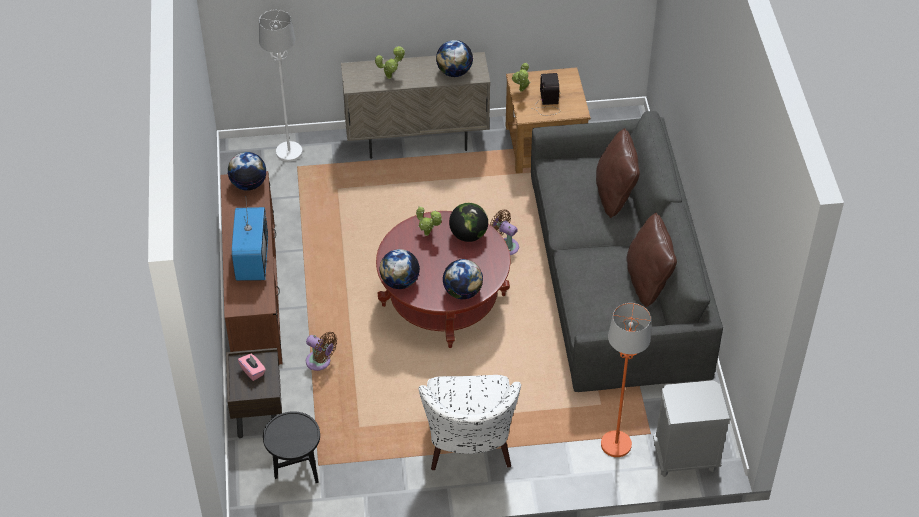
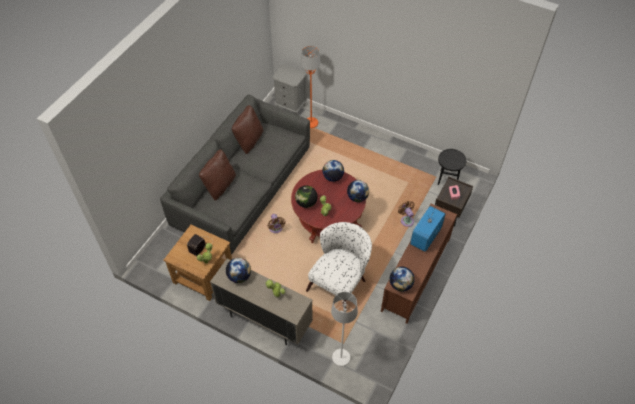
camera: 145 degrees left, 5 degrees up
(469, 447) = (369, 151): white armchair -> white armchair (340, 281)

